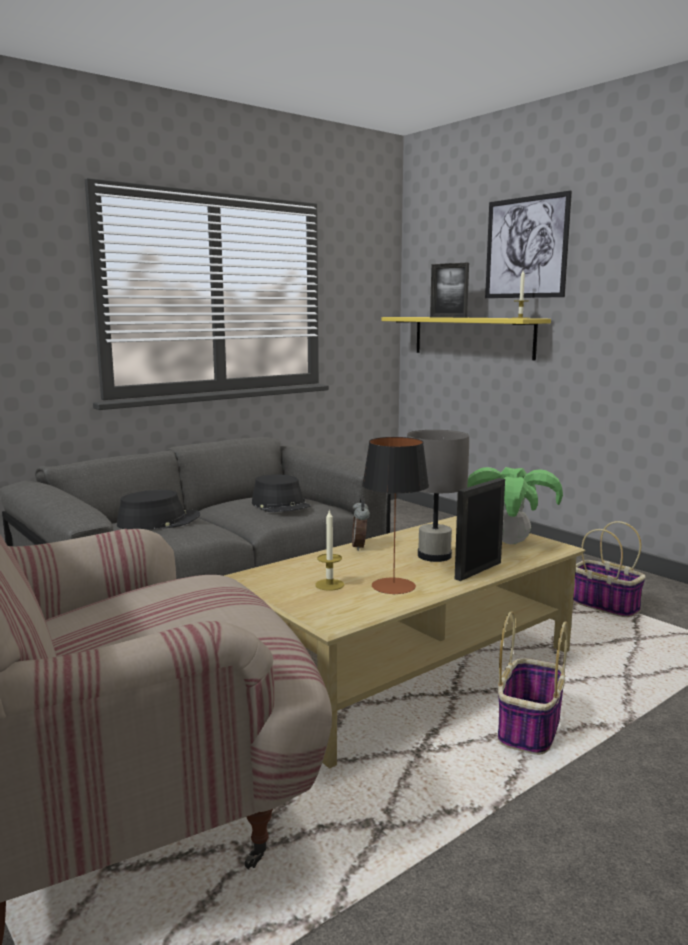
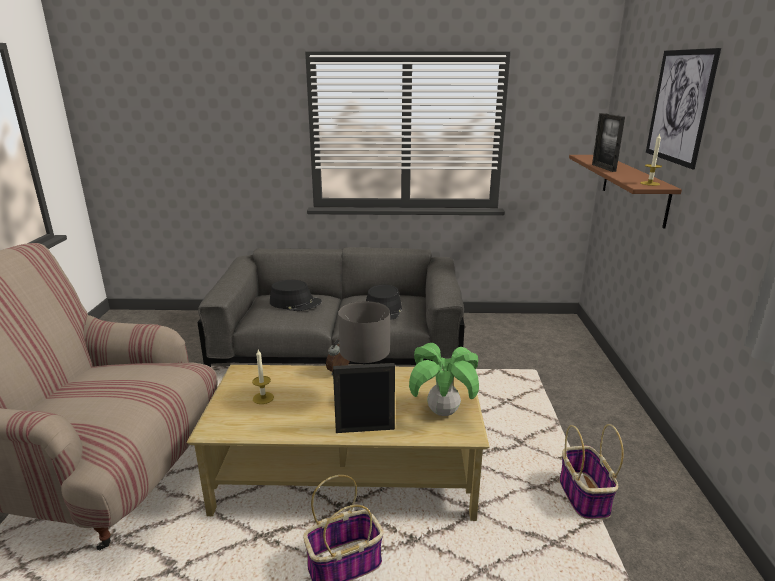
camera: 40 degrees right, 10 degrees up
(393, 586) = (291, 417): table lamp -> none
(472, 337) = (633, 188): yellow shelf -> brown shelf

